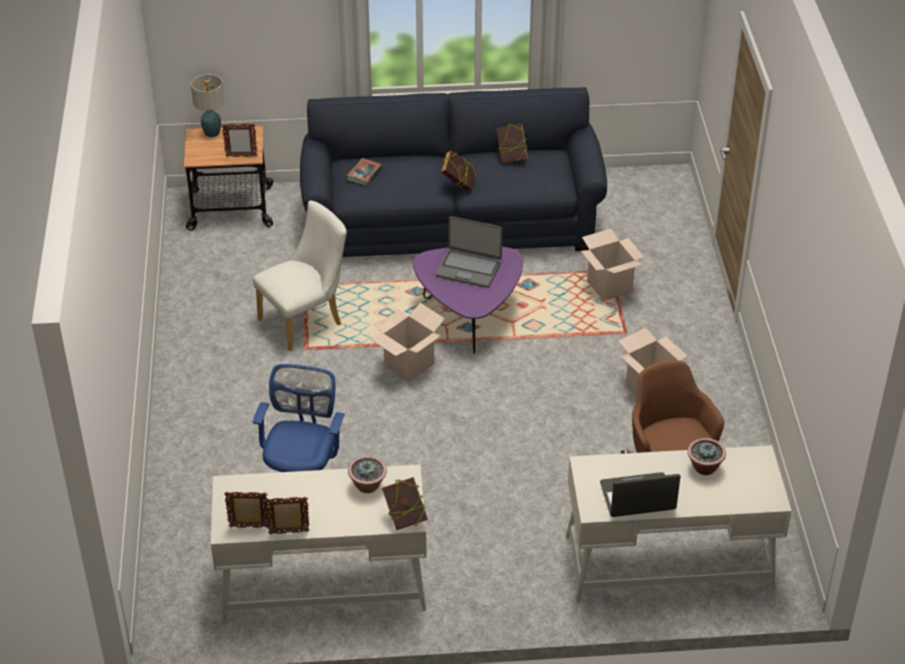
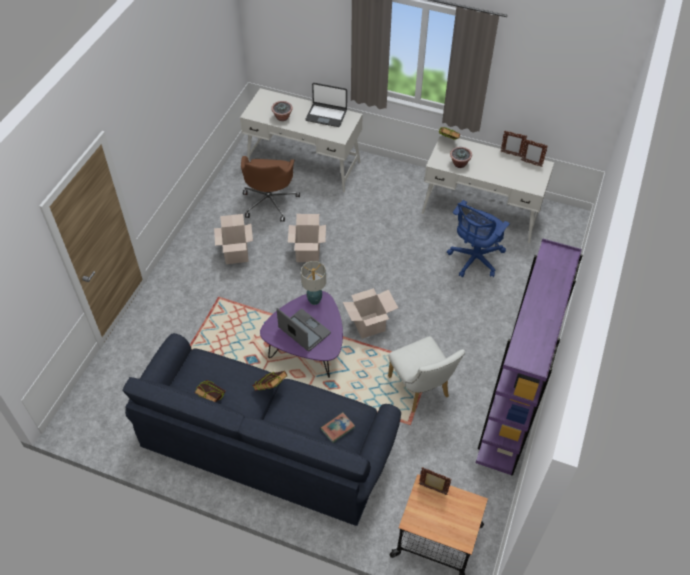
camera: 155 degrees left, 10 degrees up
(188, 329) = (509, 415): none -> purple bookcase
(212, 133) = (448, 536): table lamp -> table lamp (314, 300)
(306, 320) = (421, 390): white chair -> white chair turned 105 degrees counterclockwise
(609, 287) = (200, 336): cardboard box -> cardboard box (308, 253)

